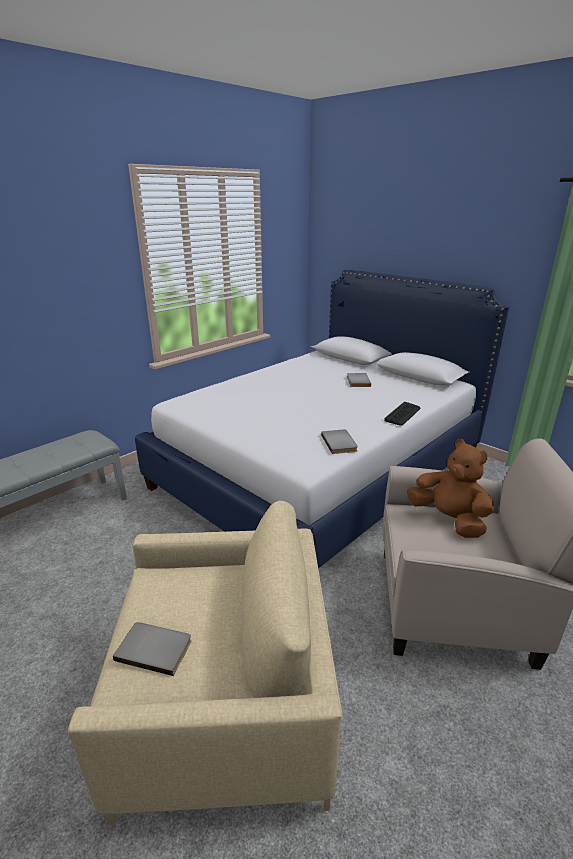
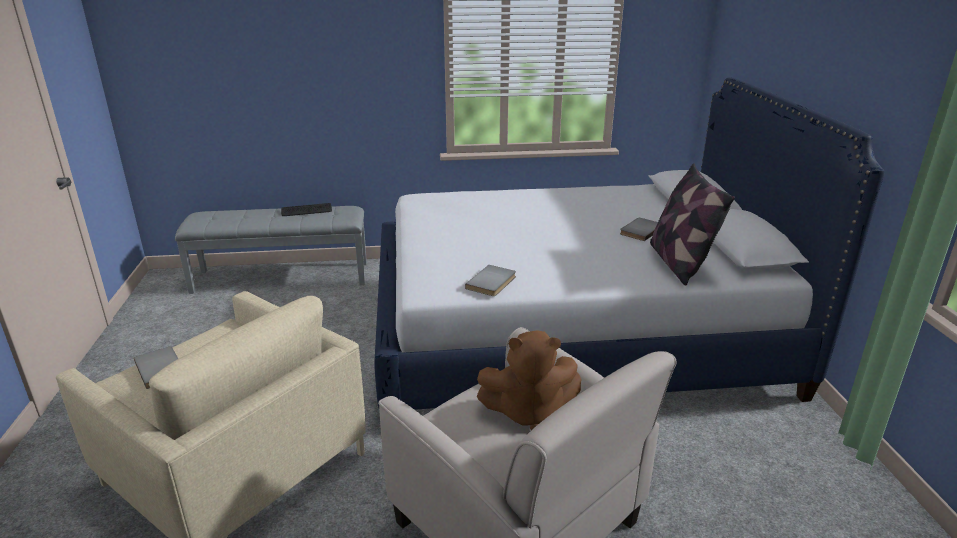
camera: 40 degrees right, 0 degrees up
(403, 414) = (620, 281): keyboard -> keyboard (306, 210)
(409, 393) = (679, 263): none -> pillow
(448, 519) = (529, 411): brown plush toy -> brown plush toy turned 90 degrees clockwise

